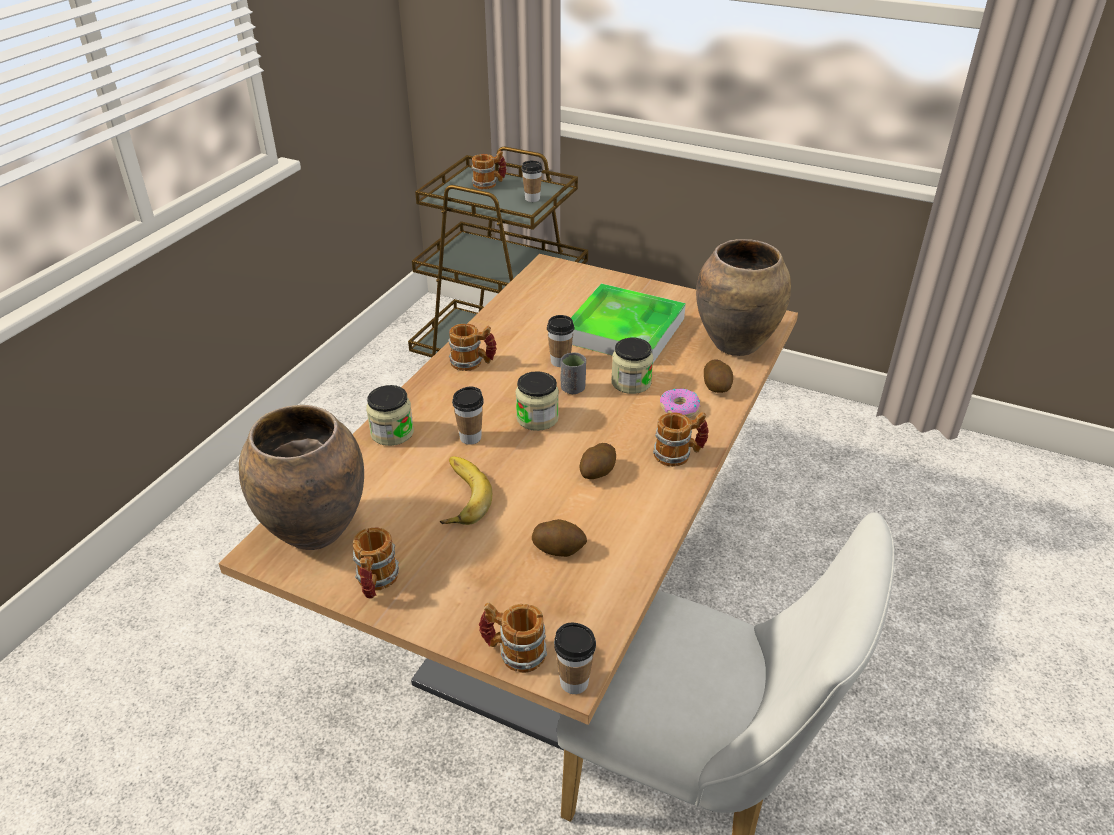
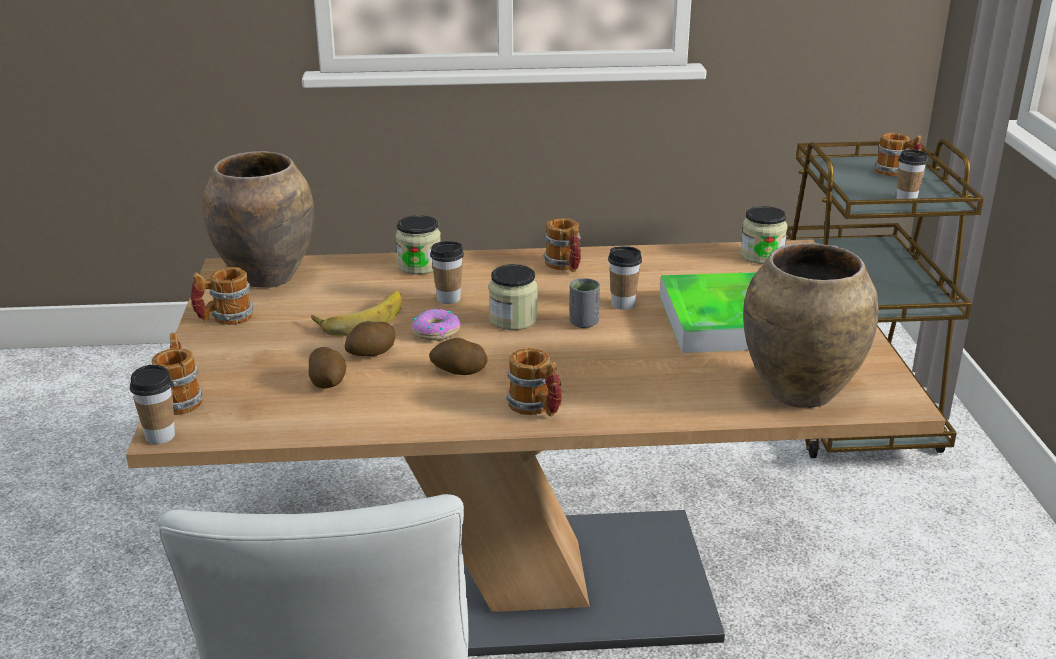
camera: 60 degrees right, 10 degrees down
(631, 382) = (634, 349): jar -> jar (761, 256)
(679, 408) = (620, 388): donut -> donut (436, 331)
(717, 387) = (692, 401): potato -> potato (371, 354)

